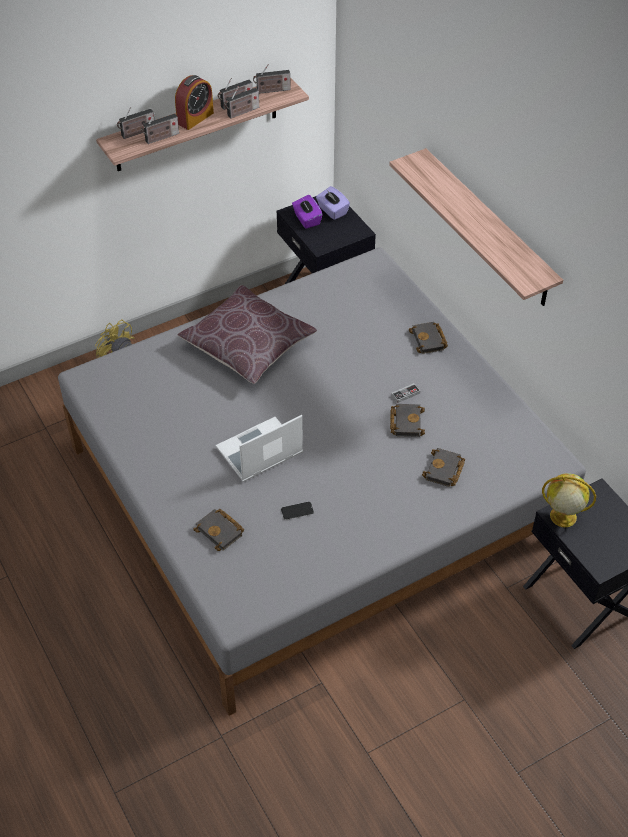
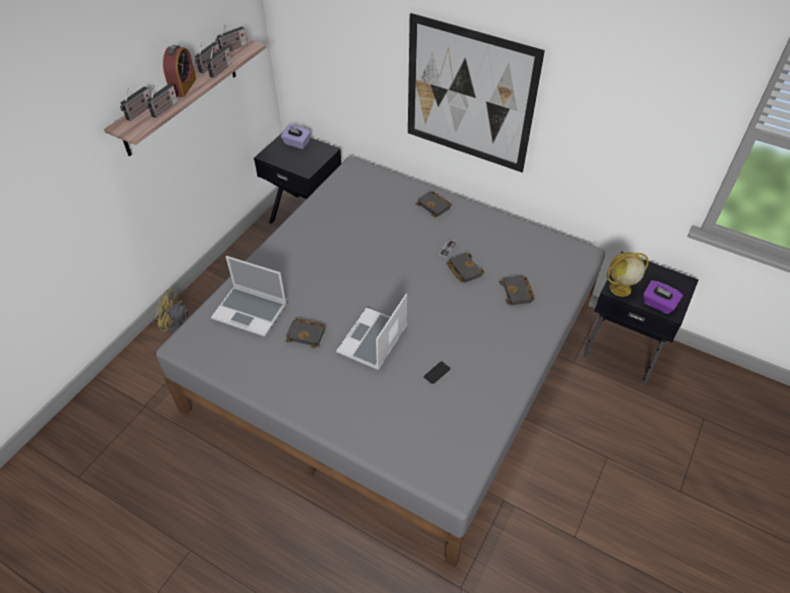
camera: 30 degrees left, 0 degrees up
(165, 373) = (251, 311): none -> laptop
(221, 531) = (390, 419): black book -> black book (307, 334)
(248, 345) = (303, 263): brown pillow -> none
(306, 219) = (282, 156): purple tissue box -> purple tissue box (658, 304)
(488, 229) = (469, 95): shelf -> picture

